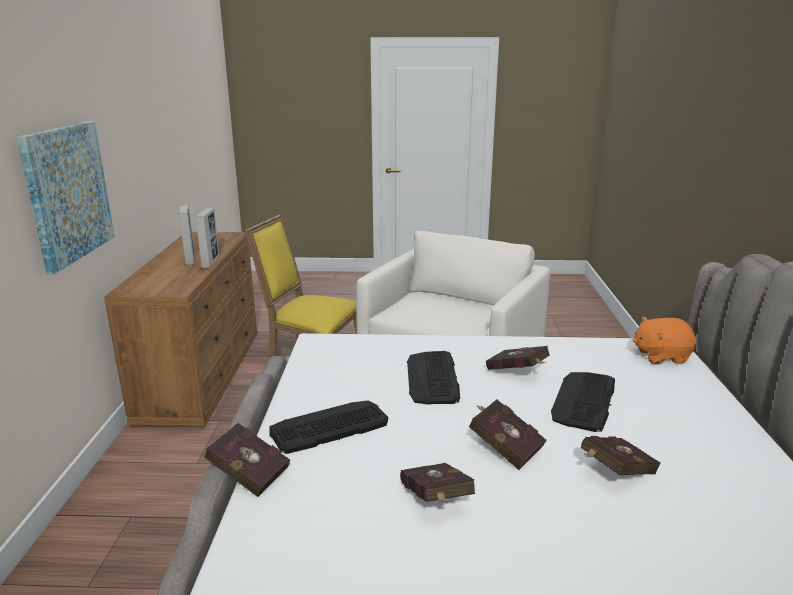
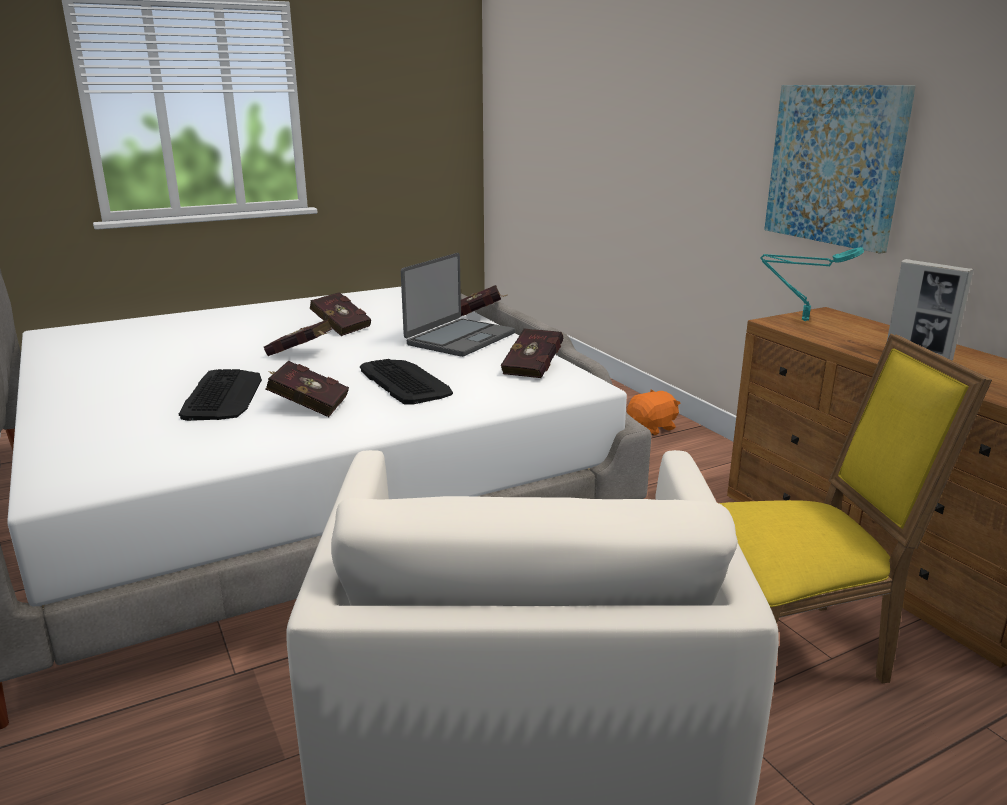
camera: 150 degrees right, 0 degrees up
(159, 289) = (801, 320): none -> turquoise table lamp
(210, 263) = (875, 357): picture frame -> none
(328, 426) = (459, 339): keyboard -> laptop
(614, 472) = (204, 358): red book -> red book (534, 368)
(660, 356) = (83, 470): orange plush toy -> orange plush toy (652, 427)

